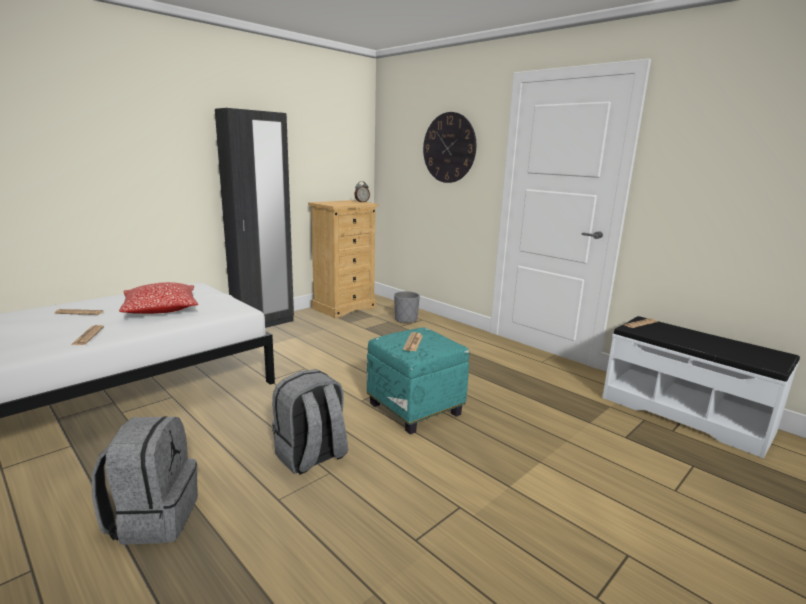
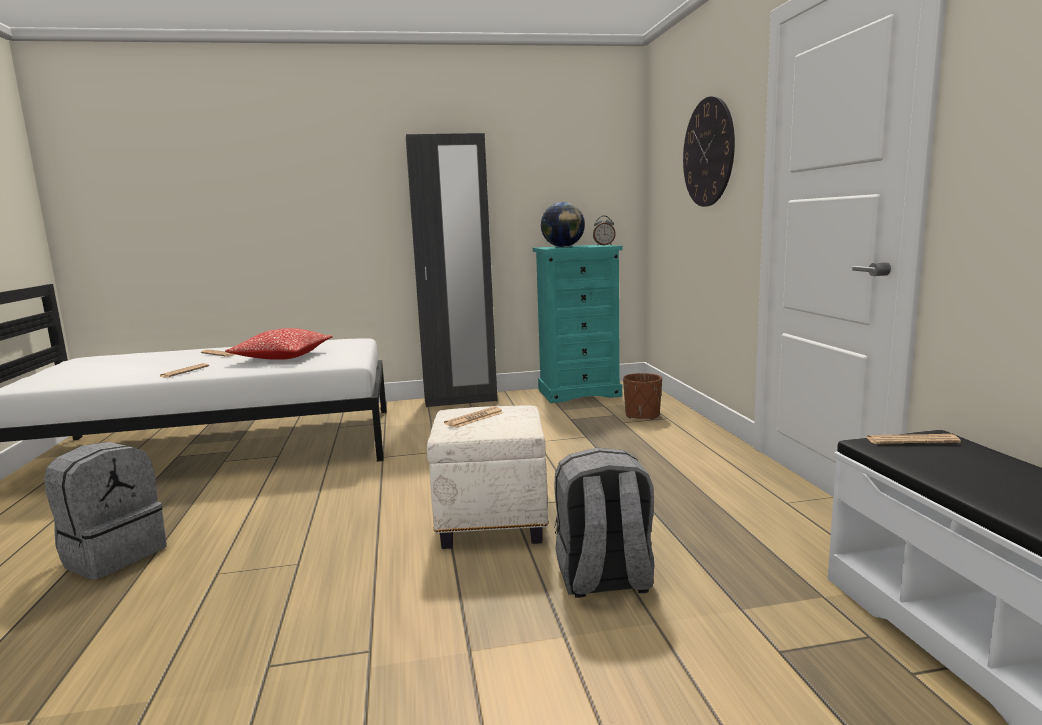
camera: 35 degrees right, 5 degrees down
(311, 457) = (305, 542): grey backpack -> grey backpack (604, 580)
(335, 203) = (563, 247): none -> globe
(344, 307) = (579, 393): beige dresser -> turquoise dresser
(406, 320) = (642, 415): grey planter -> brown planter
(416, 409) = (493, 522): turquoise ottoman -> white ottoman

